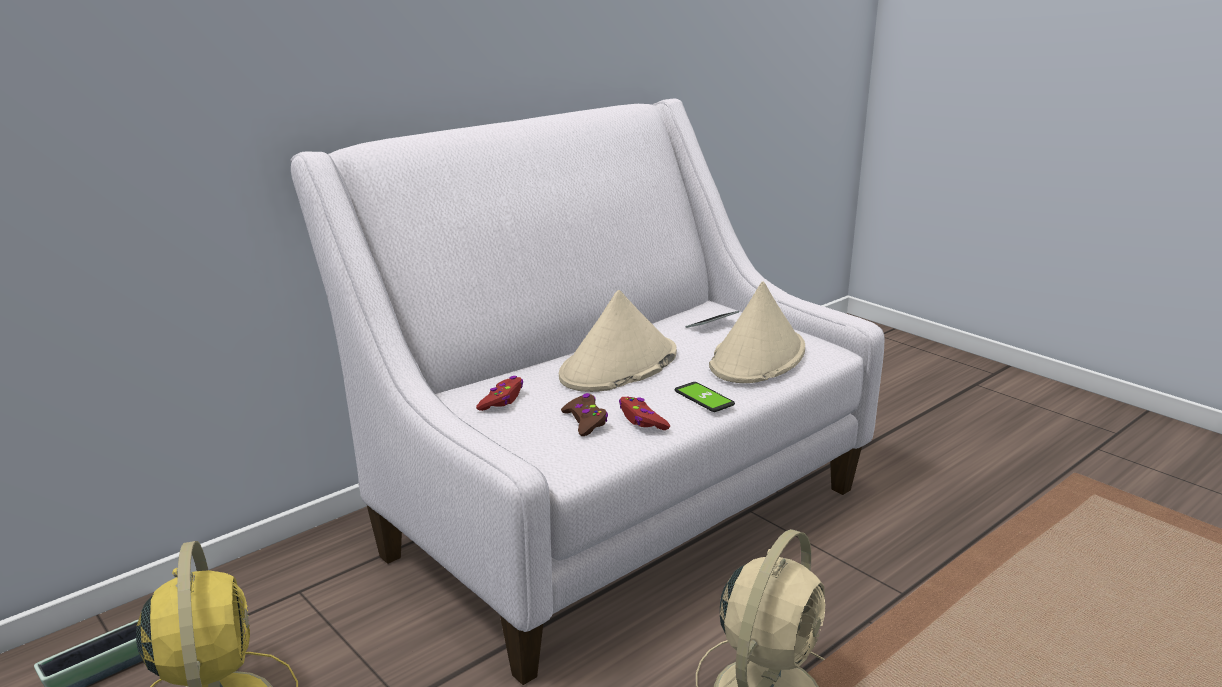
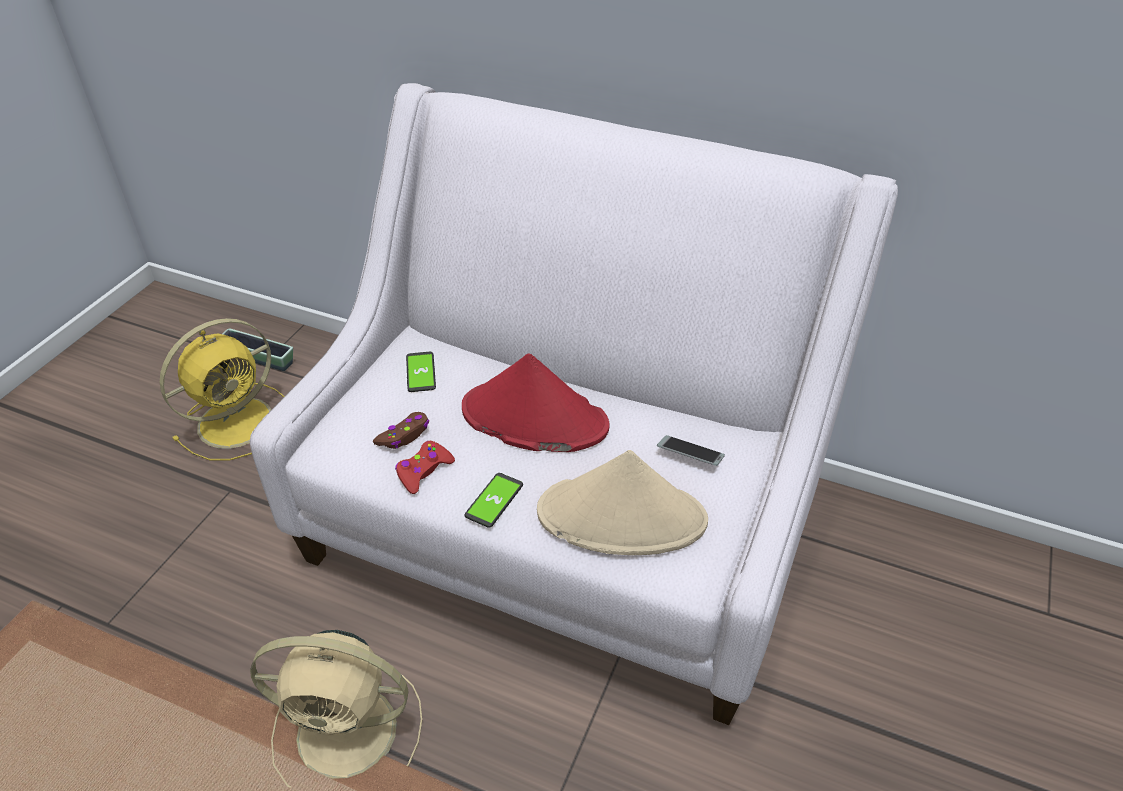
camera: 65 degrees right, 20 degrees up
(502, 400) = (420, 372): red game controller -> phone
(618, 366) = (533, 418): beige hat -> red hat

